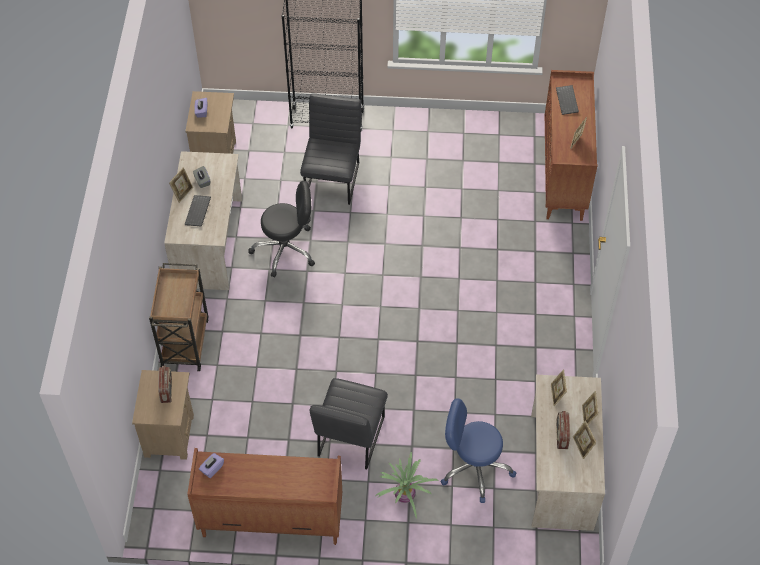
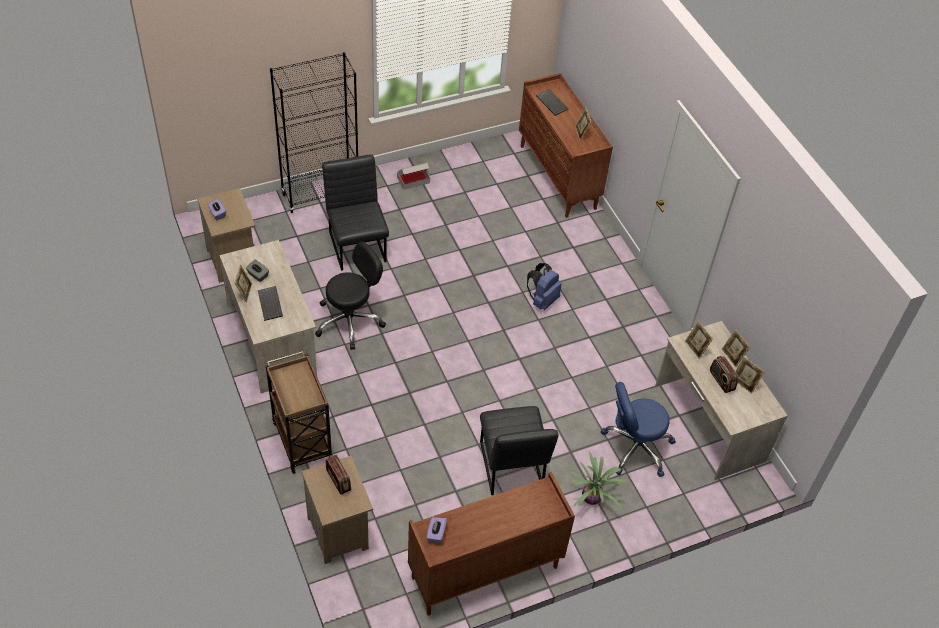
camera: 30 degrees left, 5 degrees down
(421, 132) = (413, 180): none -> cardboard box
(473, 293) = (542, 300): none -> blue backpack

